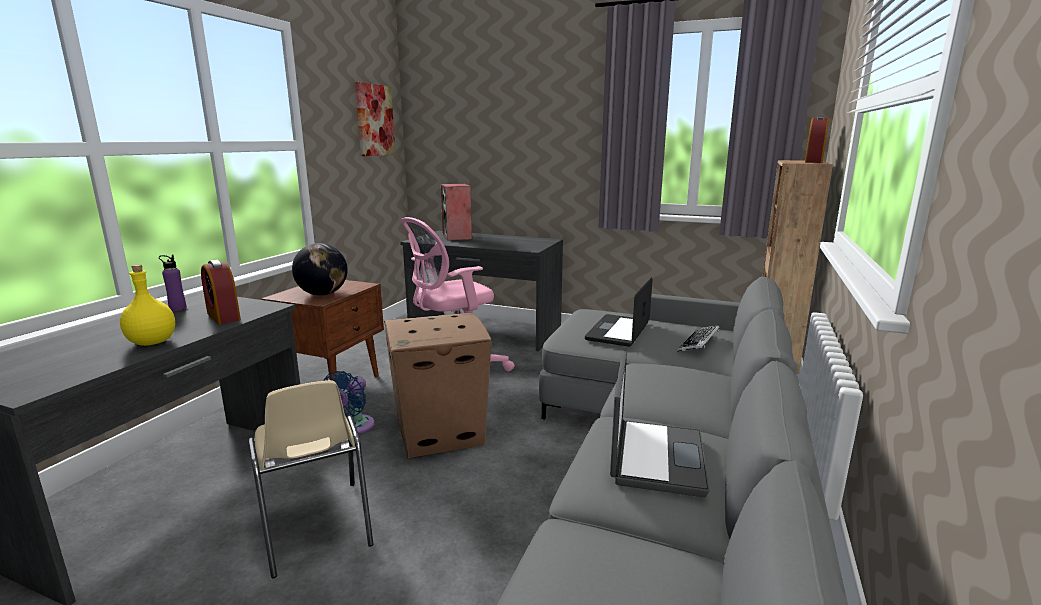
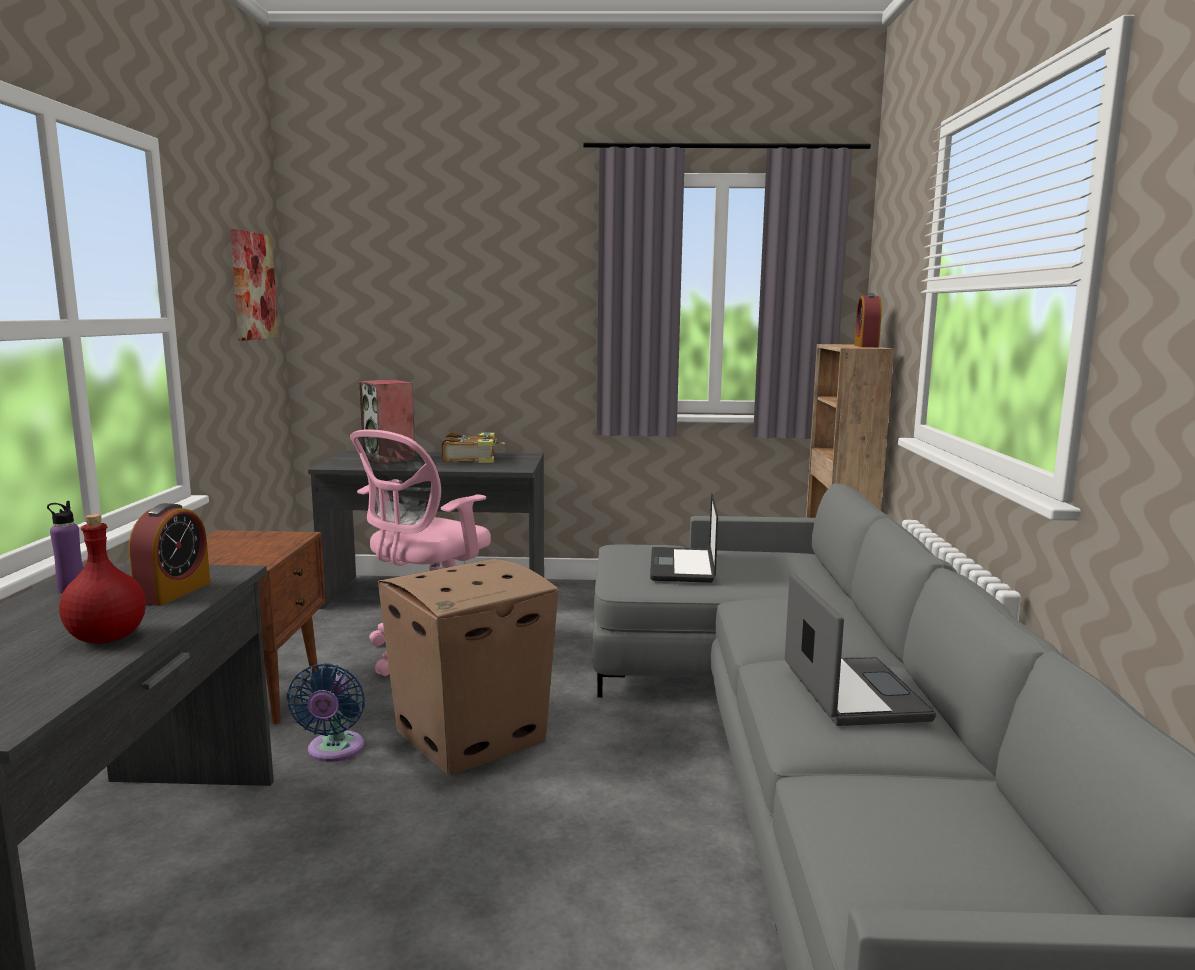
camera: 20 degrees left, 5 degrees down
(153, 342) = (108, 638): yellow bottle -> red bottle
(223, 316) = (173, 592): alarm clock -> alarm clock turned 105 degrees counterclockwise
(315, 527) = (380, 890): beige chair -> none
(323, 294) = (247, 554): globe -> none
(509, 240) = (471, 458): none -> book
(699, 343) = (785, 570): keyboard -> none

